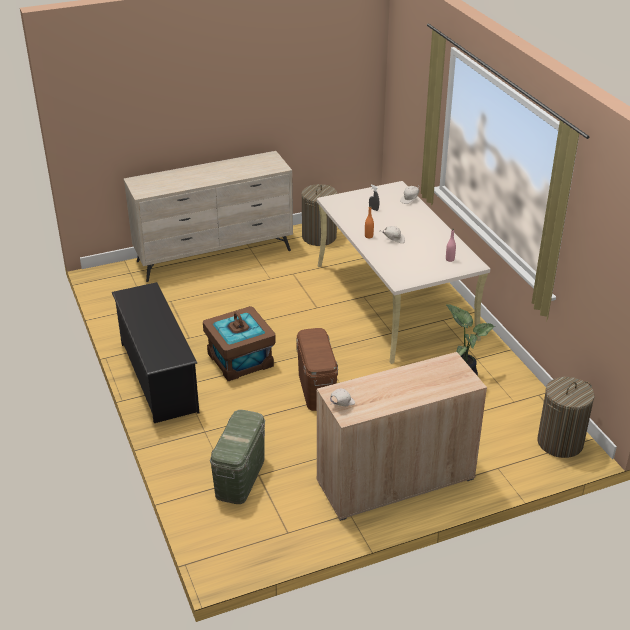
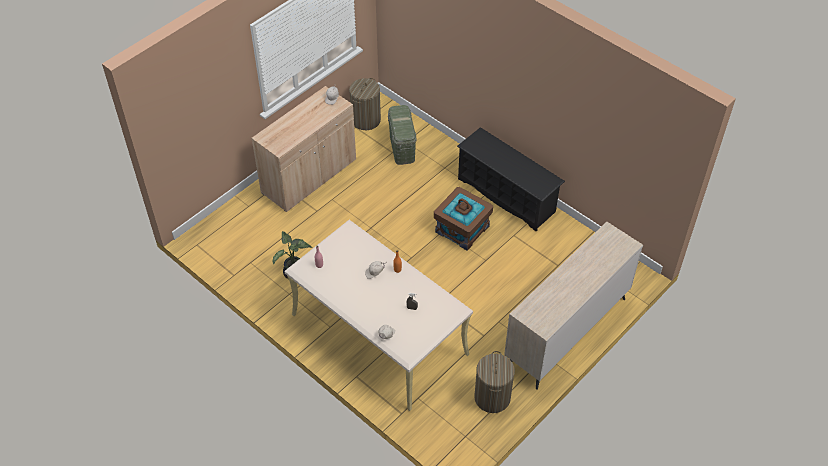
camera: 155 degrees right, 15 degrees up
(316, 388) = (393, 224): brown storage box -> none
(560, 442) = (211, 239): laundry basket -> laundry basket (366, 120)

